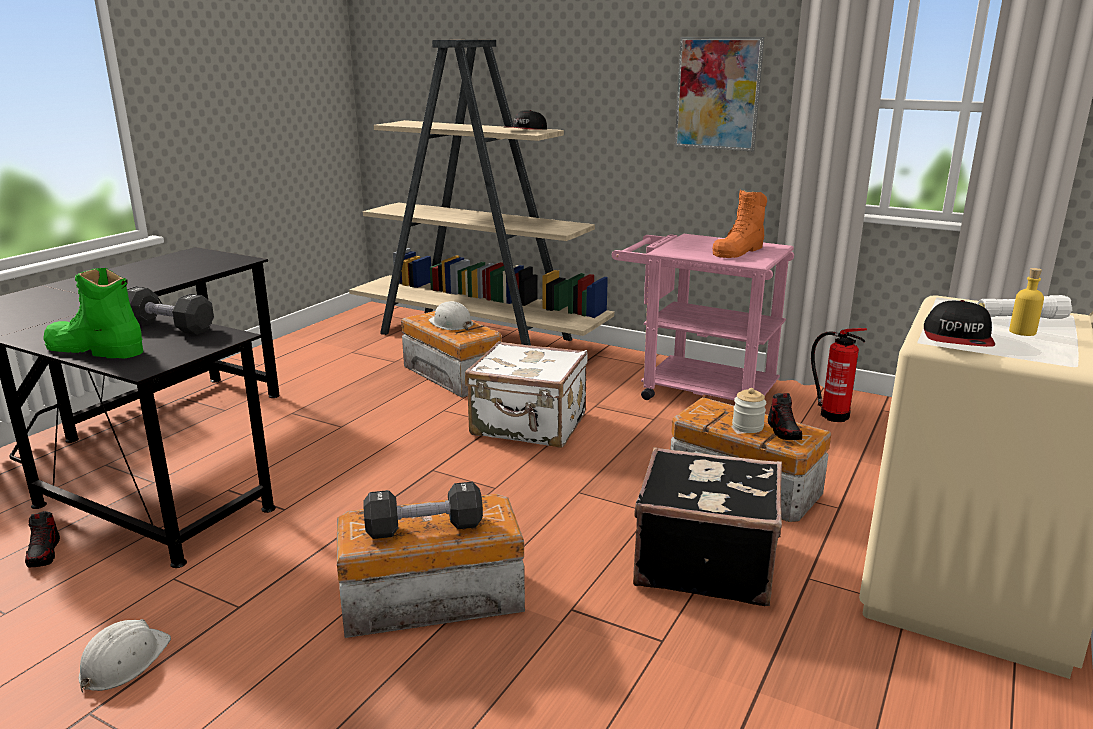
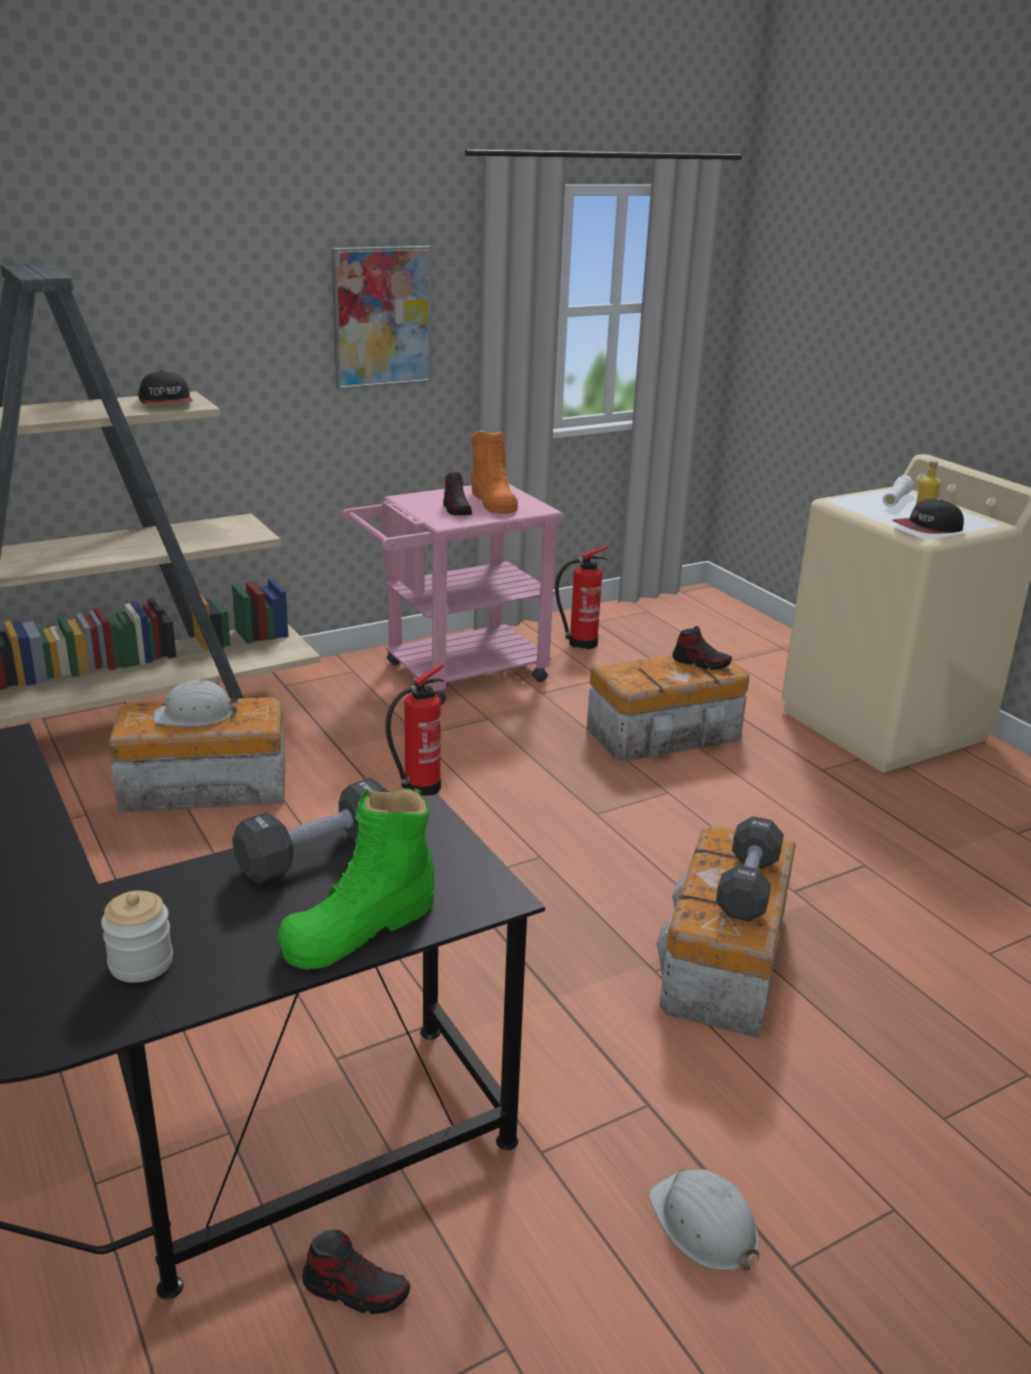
camera: 60 degrees left, 5 degrees up
(529, 426) = (418, 788): white suitcase -> fire extinguisher
(698, 248) = (457, 510): none -> shoe
(704, 562) = (768, 801): black suitcase -> none
(747, 427) = (678, 672): jar -> jar (141, 963)
(957, 339) = (927, 529): cap -> cap turned 105 degrees clockwise

